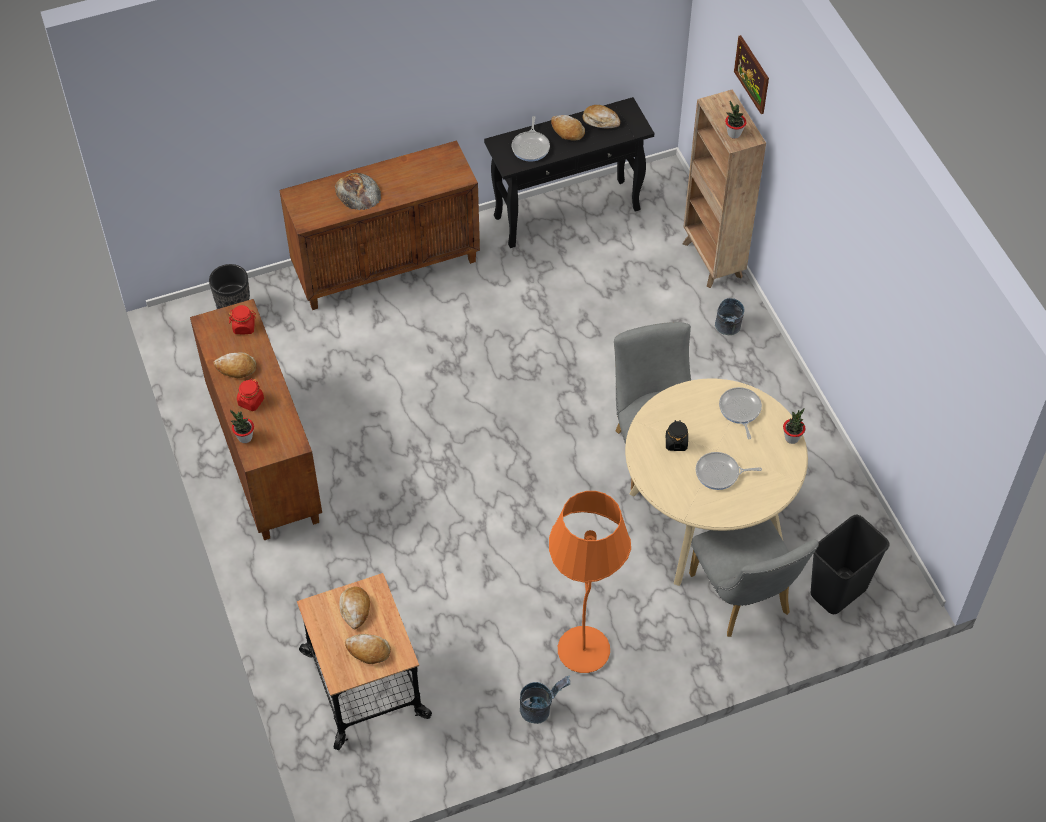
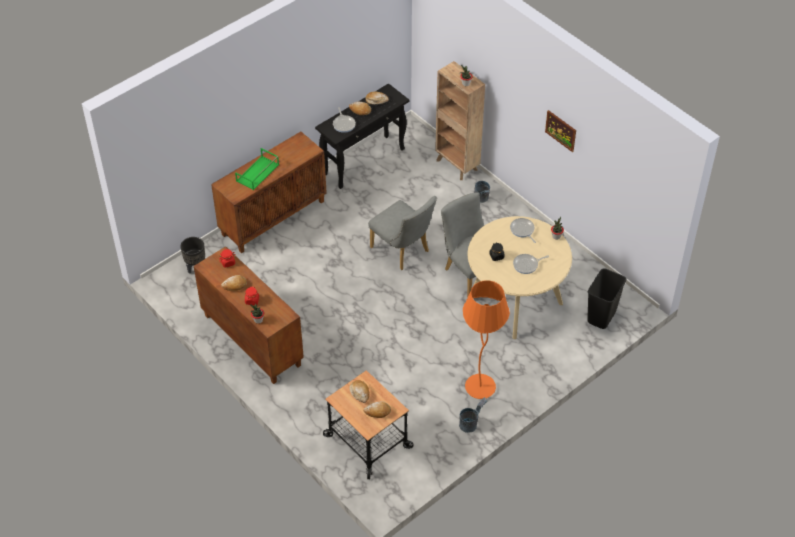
camera: 20 degrees left, 5 degrees down
(358, 192) = (257, 173): bread -> green tray
(744, 600) = (554, 336): grey chair -> grey chair (403, 251)
(752, 74) = (467, 48): picture -> picture (561, 130)

